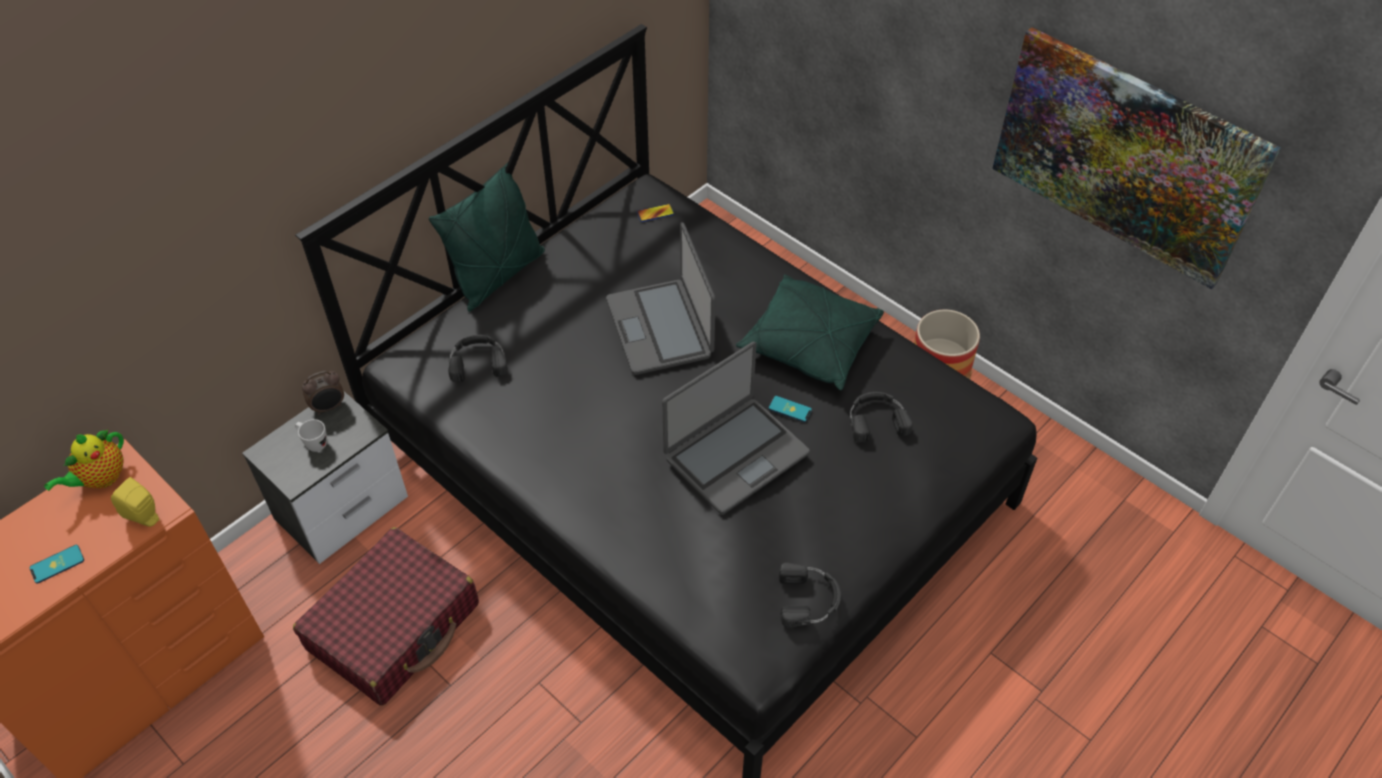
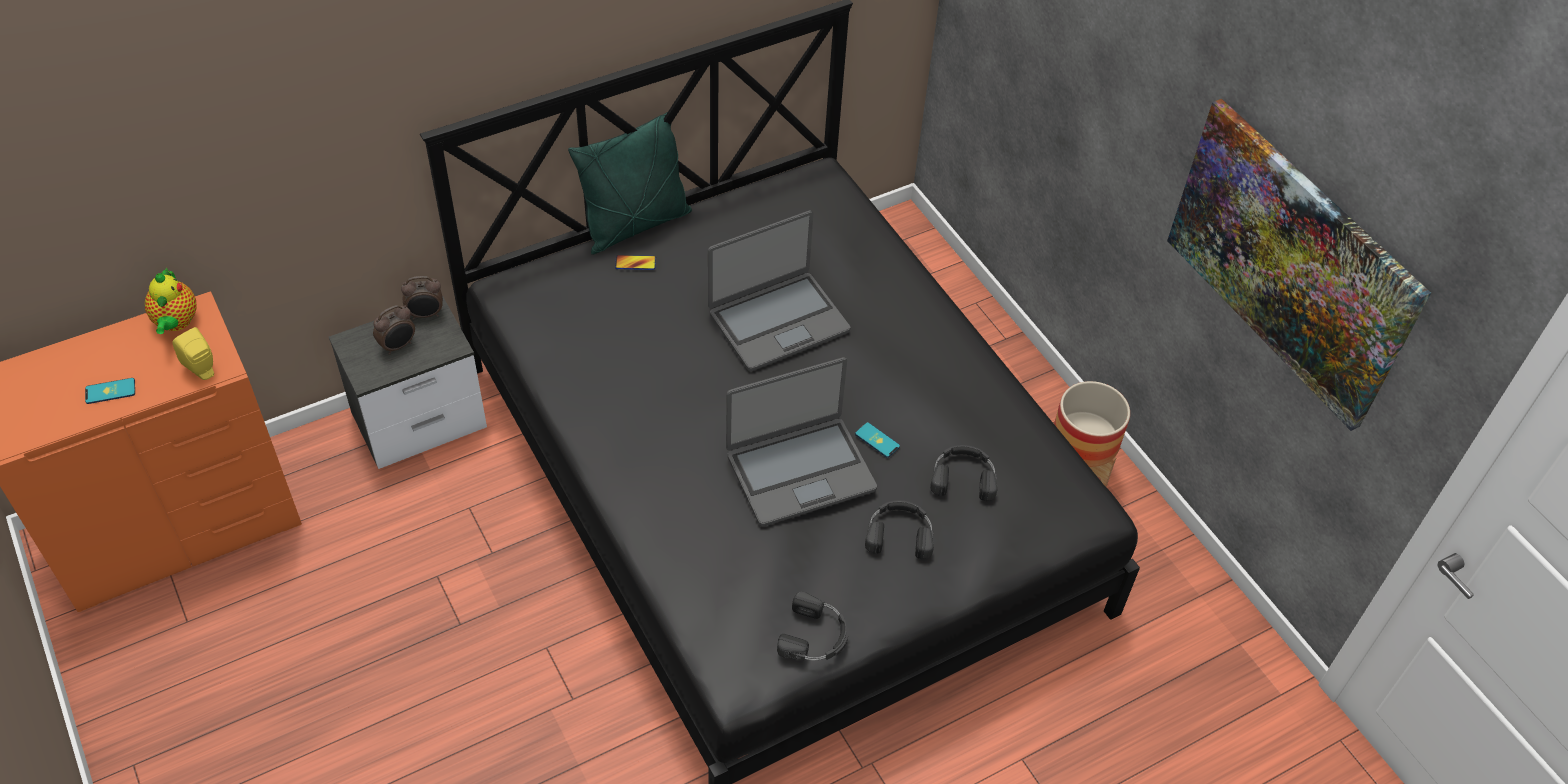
camera: 15 degrees right, 0 degrees up
(101, 479) = (176, 323): teapot -> teapot turned 60 degrees counterclockwise
(313, 443) = (398, 346): white mug -> alarm clock
(394, 626) = (427, 551): red suitcase -> none
(477, 361) = (581, 306): black headphones -> black headphones (900, 532)
(655, 213) = (821, 201): phone -> phone (635, 263)
(660, 328) = (778, 321): laptop -> laptop turned 120 degrees counterclockwise
(809, 344) = (926, 379): green pillow -> none

